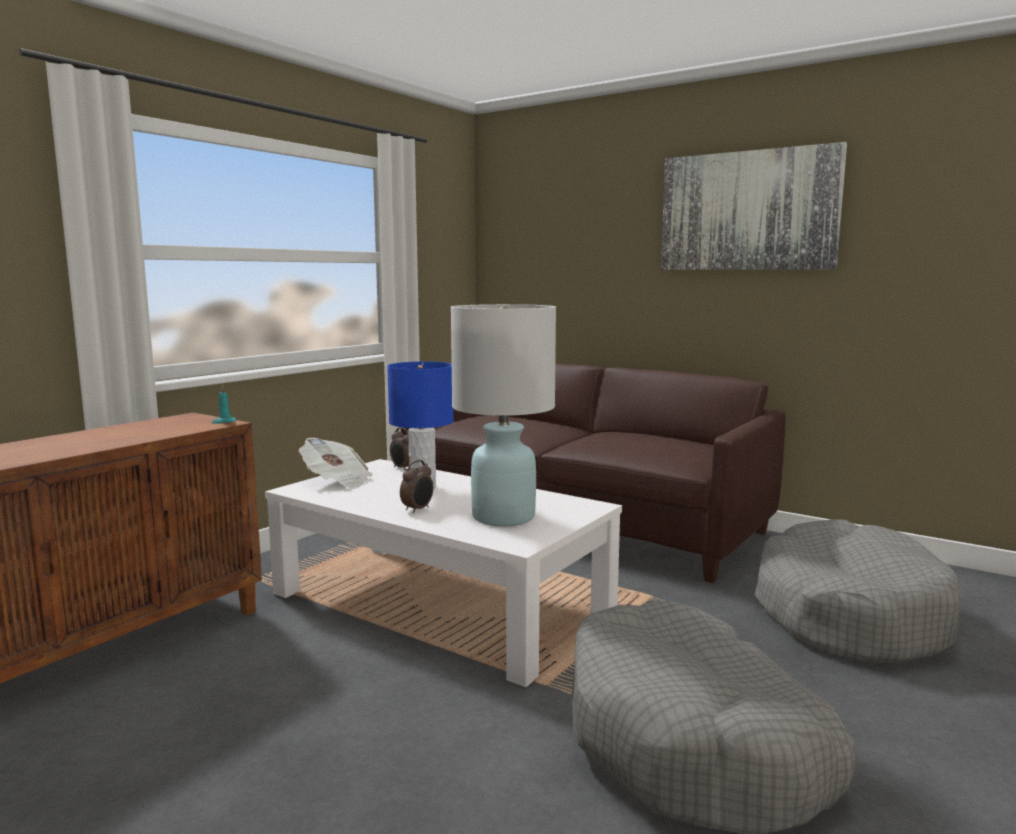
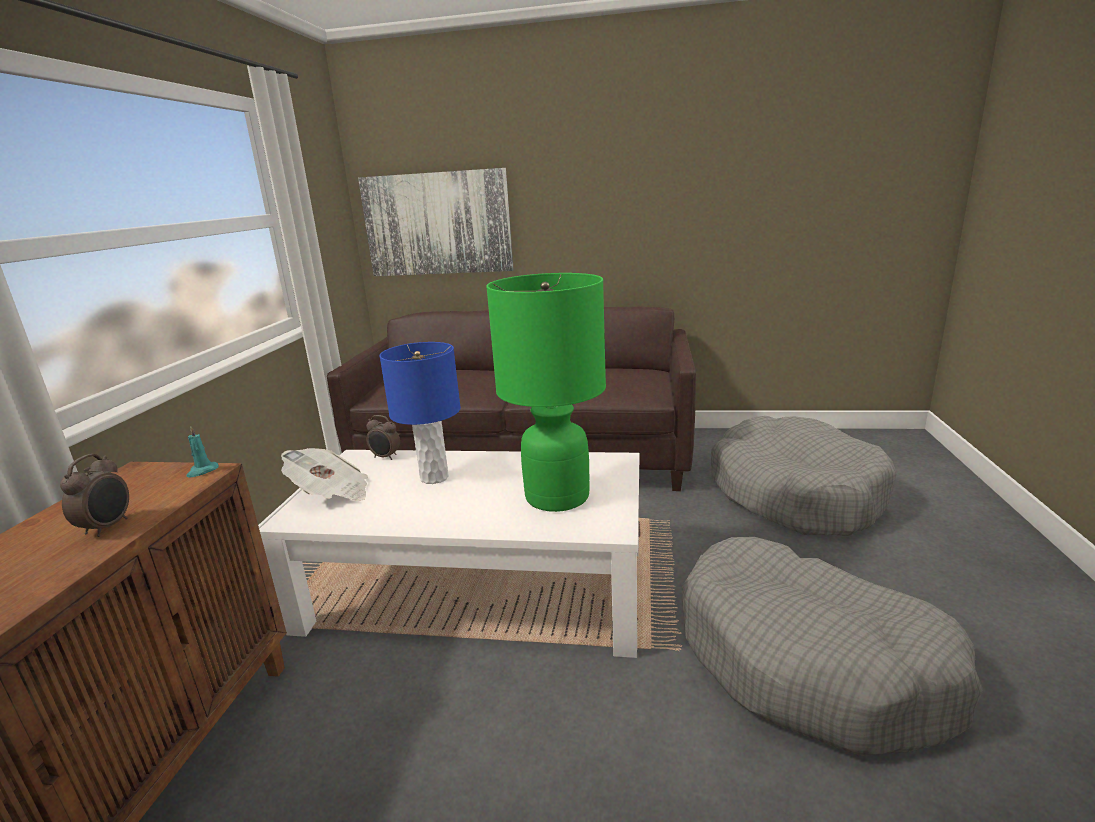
camera: 25 degrees left, 10 degrees up
(418, 509) = (463, 510): alarm clock -> alarm clock (108, 527)
(504, 517) = (557, 496): white table lamp -> green table lamp
(748, 211) = (640, 151): picture -> picture (437, 224)

